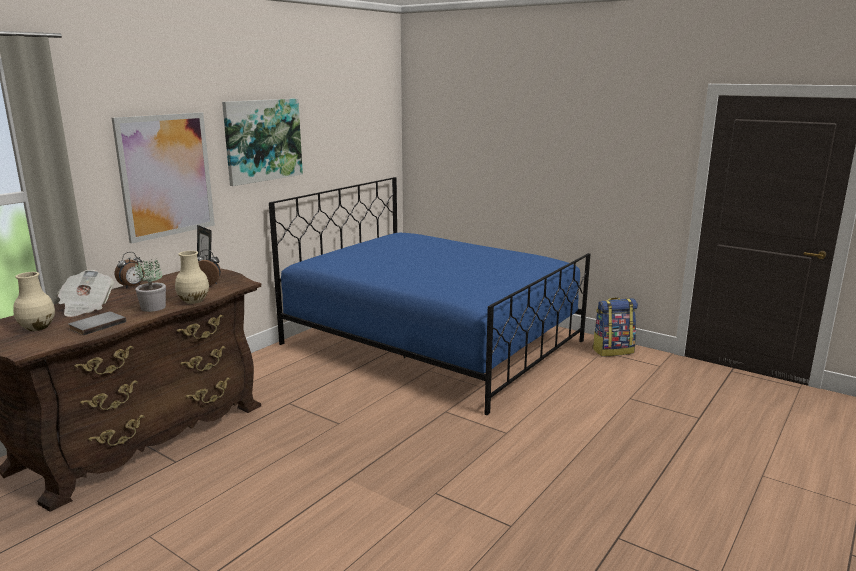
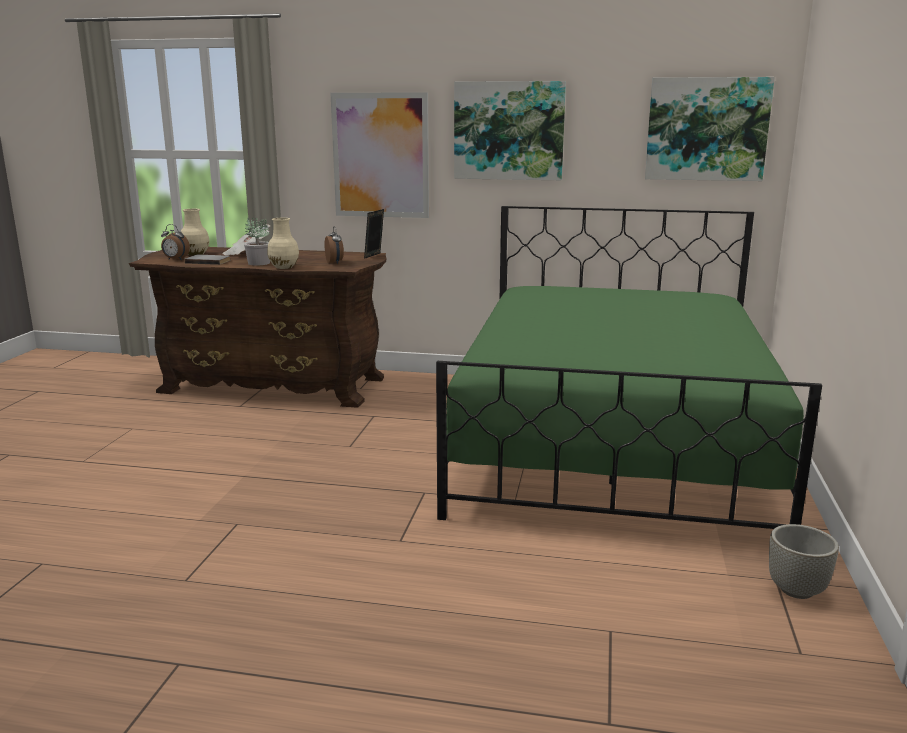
camera: 65 degrees right, 0 degrees up
(132, 286) = (307, 251): alarm clock -> alarm clock (175, 259)
(367, 127) = (707, 129): none -> picture
(431, 342) = (611, 445): blue bed -> green bed
(613, 350) = (797, 590): backpack -> grey planter

